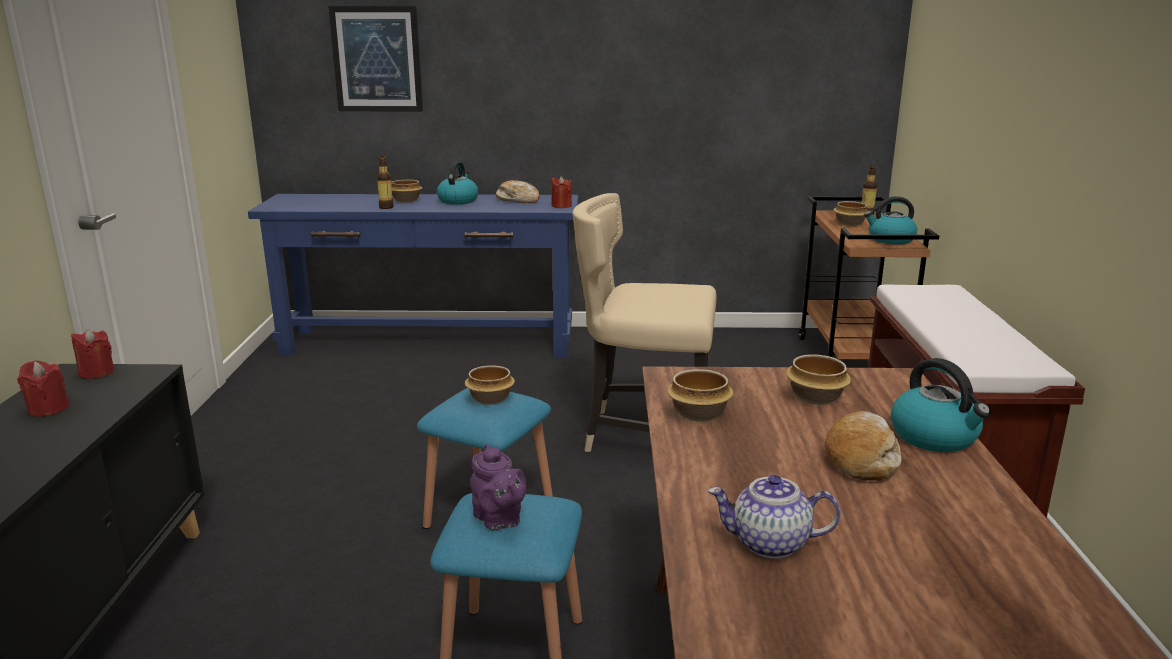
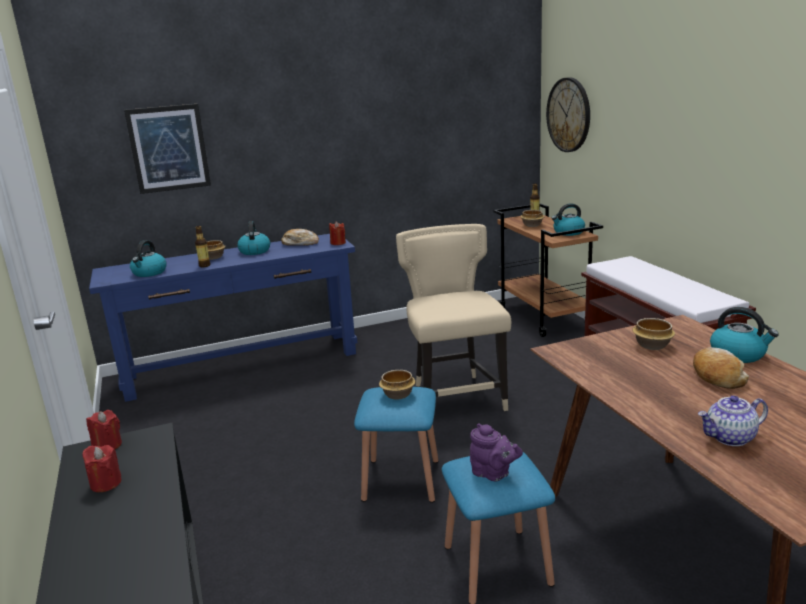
camera: 20 degrees left, 0 degrees up
(322, 206) = (149, 273): none -> kettle
(643, 435) = (455, 397): beige chair -> beige chair turned 90 degrees clockwise
(698, 415) = (602, 372): bowl -> none
(929, 66) = (569, 115): none -> wall clock

